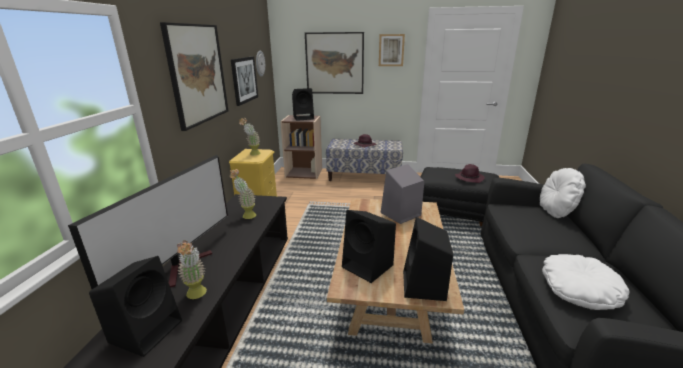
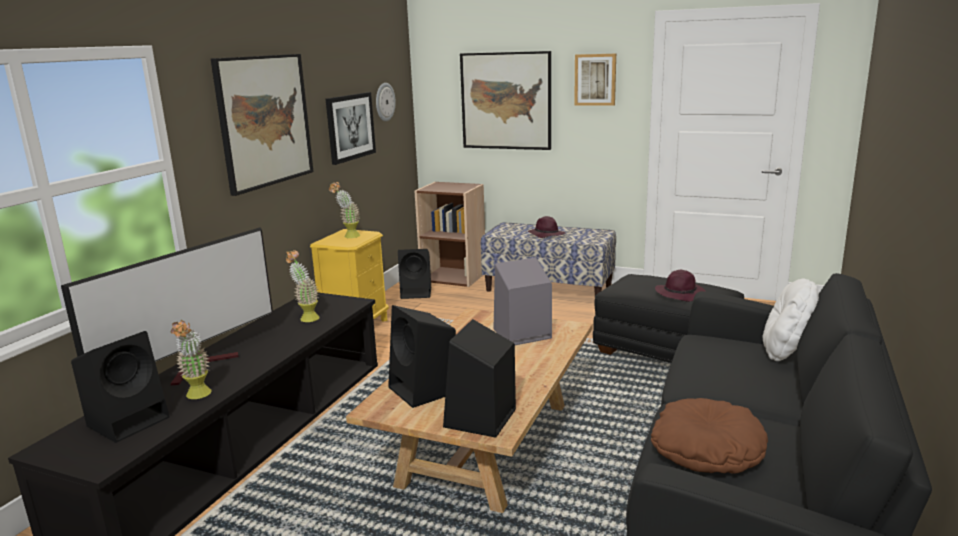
camera: 15 degrees right, 5 degrees down
(304, 118) = (454, 186): black speaker -> black speaker (417, 293)
(580, 290) = (708, 451): white pillow -> brown pillow

